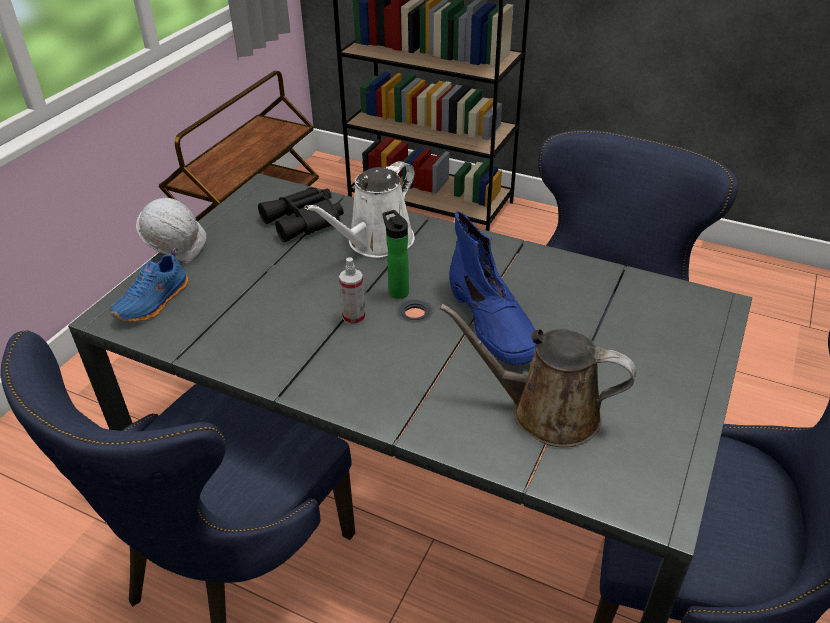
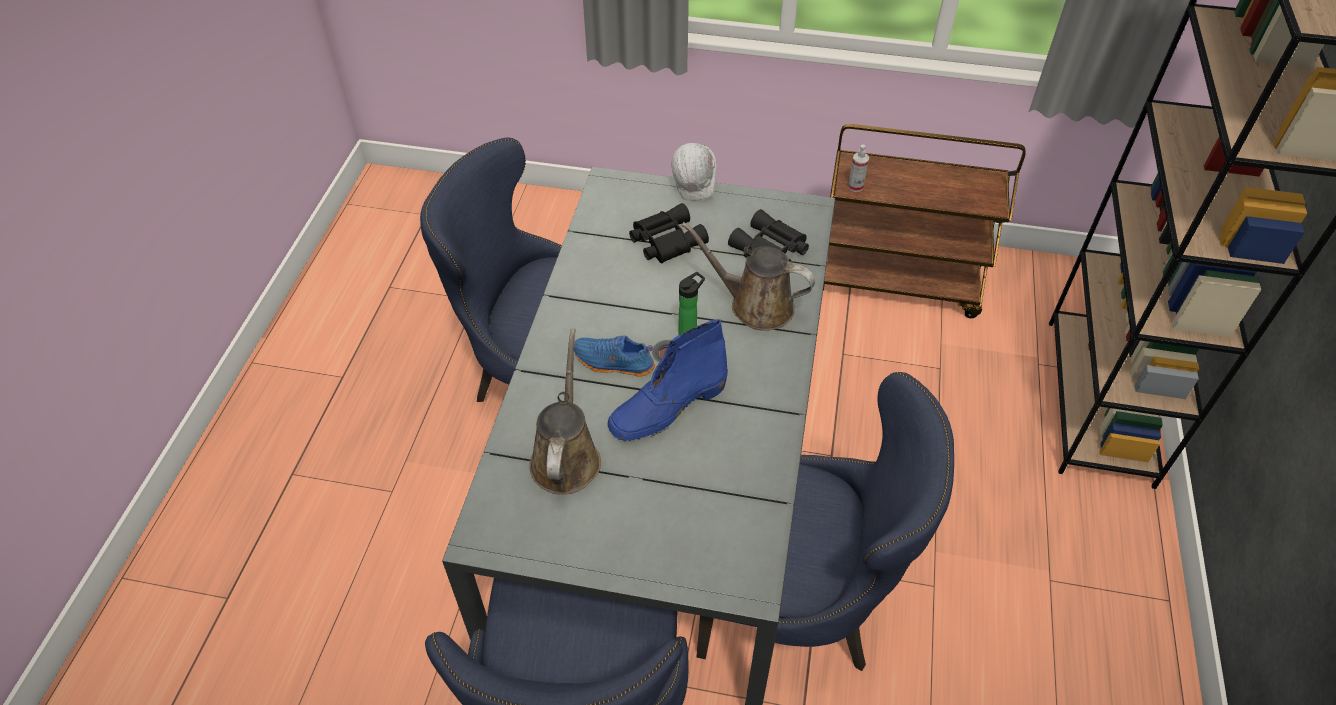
camera: 75 degrees right, 10 degrees up
(154, 302) = (628, 199): blue shoe -> blue shoe (613, 363)
(245, 285) = (665, 240): none -> black binoculars
(354, 317) = (646, 315): spray bottle -> spray bottle (855, 186)
(376, 242) = (755, 305): white watering can -> brown watering can

